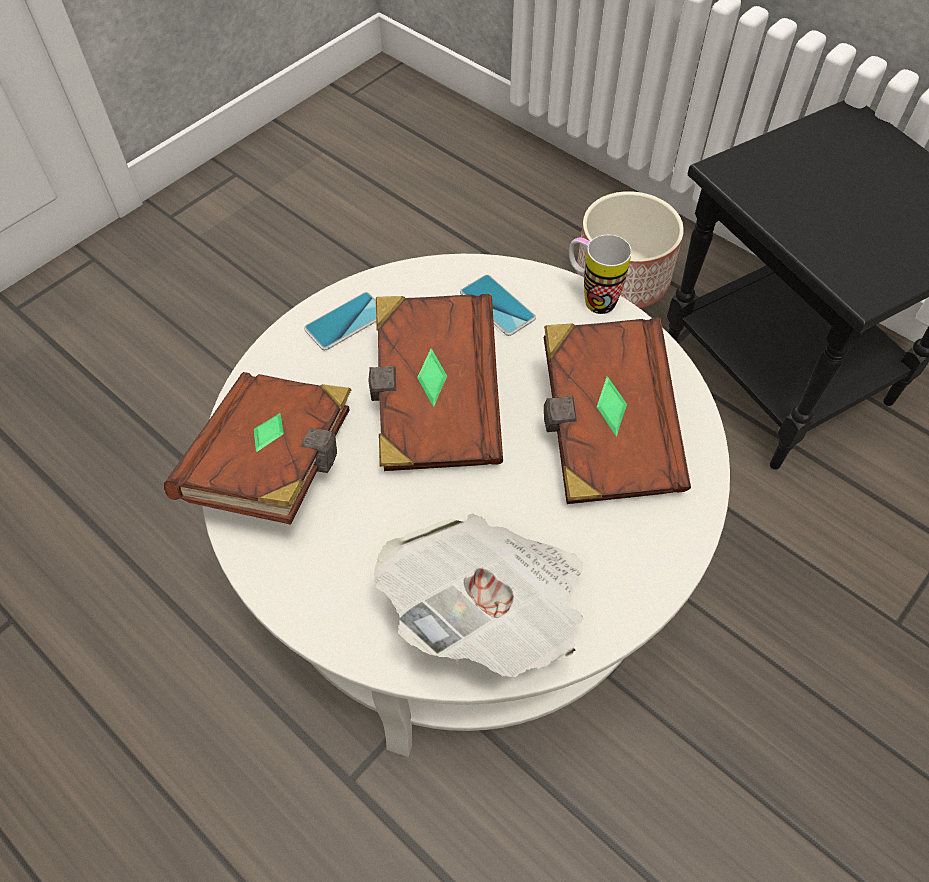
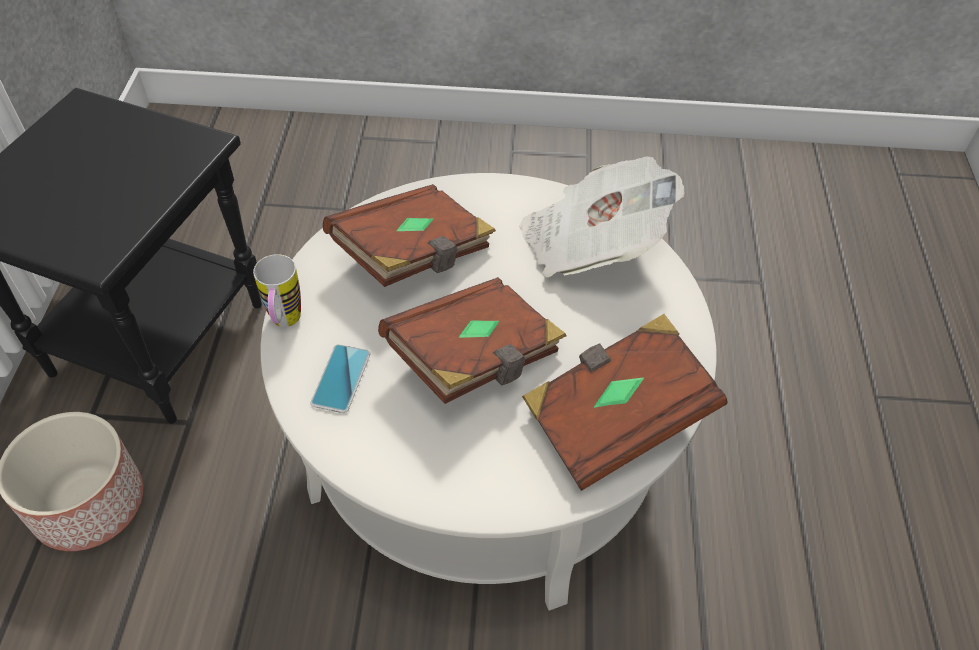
camera: 130 degrees left, 5 degrees down
(346, 322) = (447, 474): phone -> none

